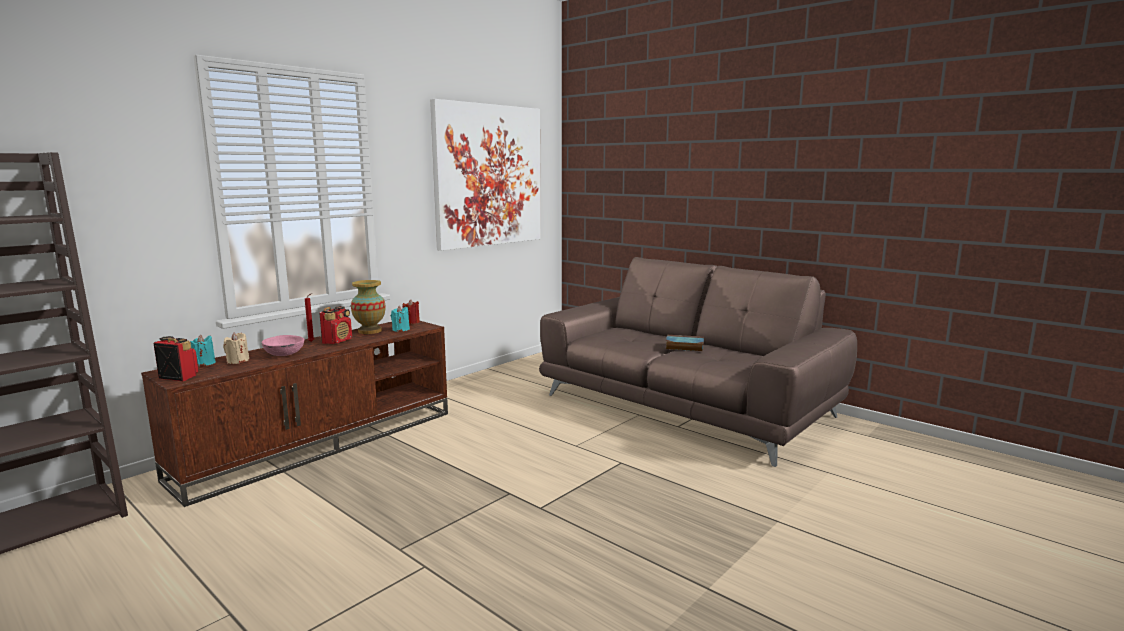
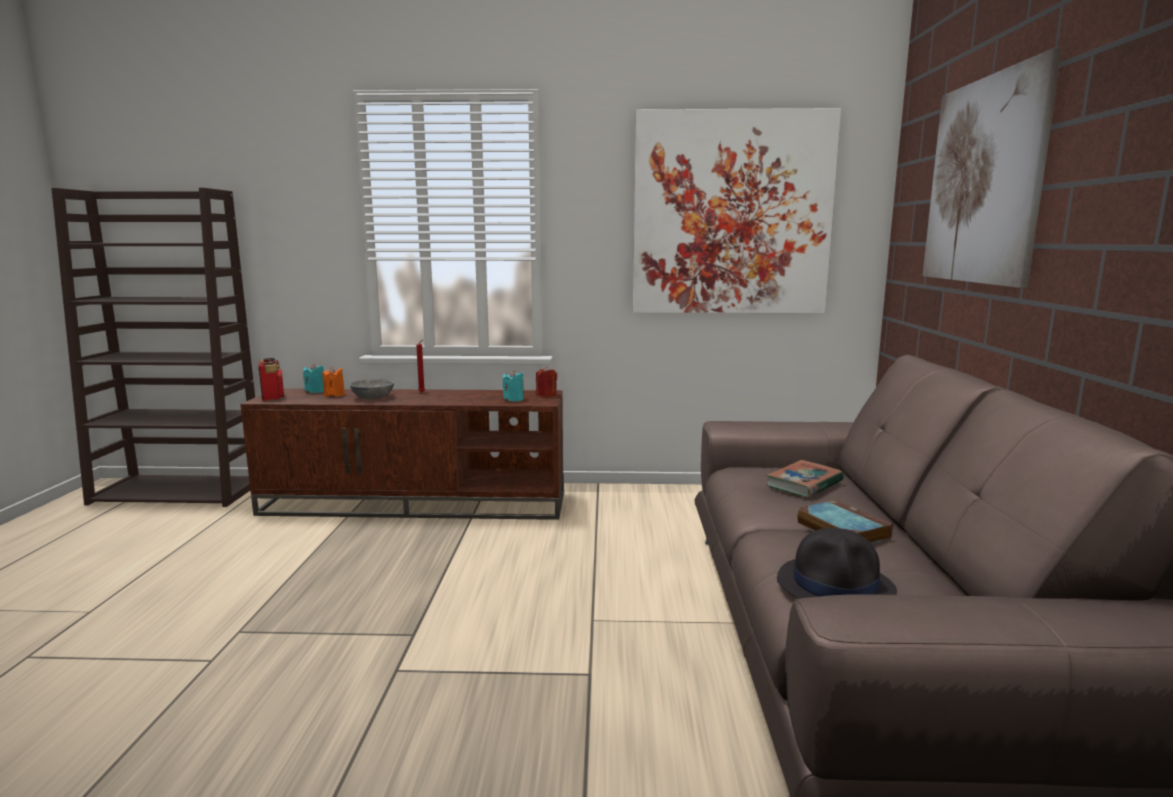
camera: 50 degrees right, 0 degrees up
(237, 361) = (334, 395): beige candle -> orange candle
(284, 354) = (372, 397): pink bowl -> grey bowl
(337, 341) = (437, 397): radio -> none
(370, 331) = (488, 394): vase -> none
(628, 335) = (804, 483): none -> book
(650, 163) = (983, 181): none -> picture
(727, 363) = (836, 585): none -> black hat

